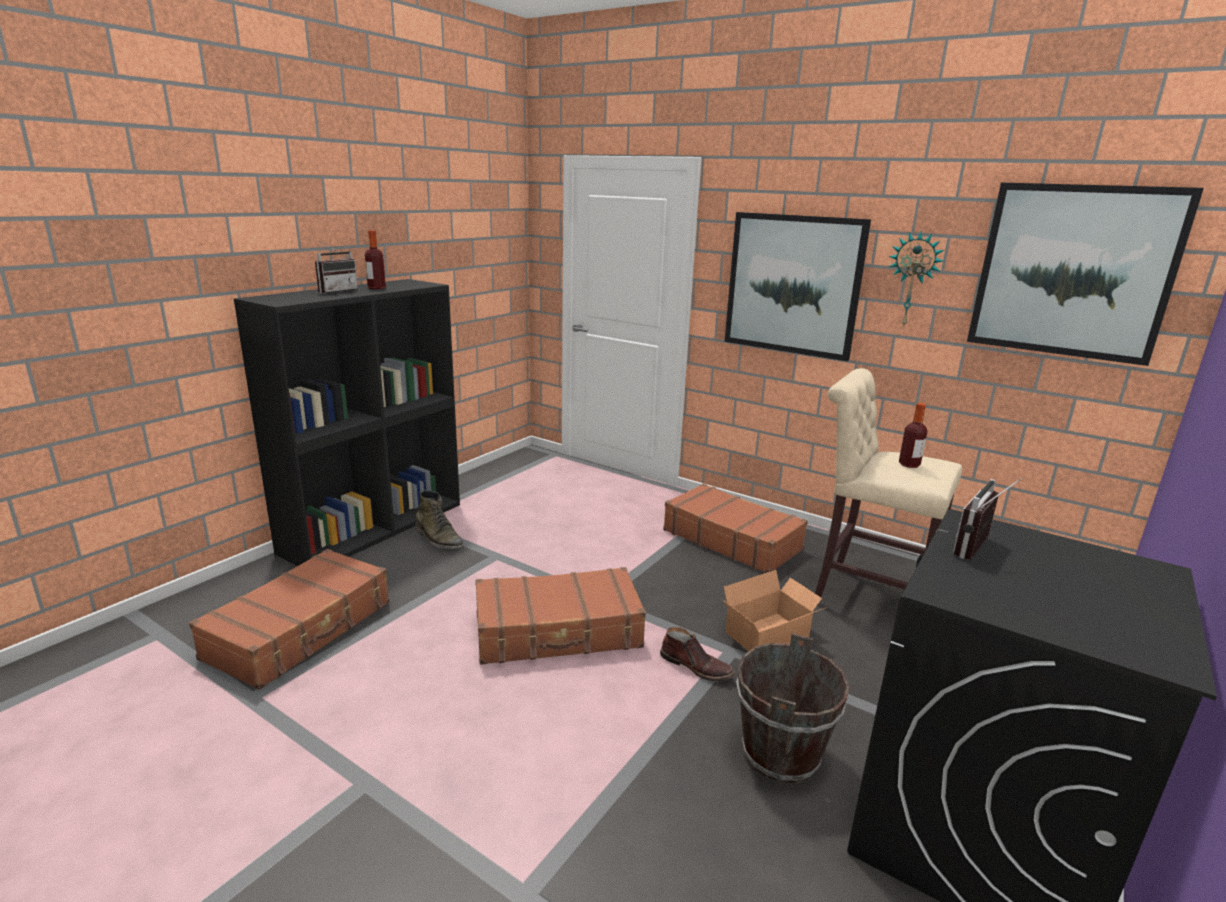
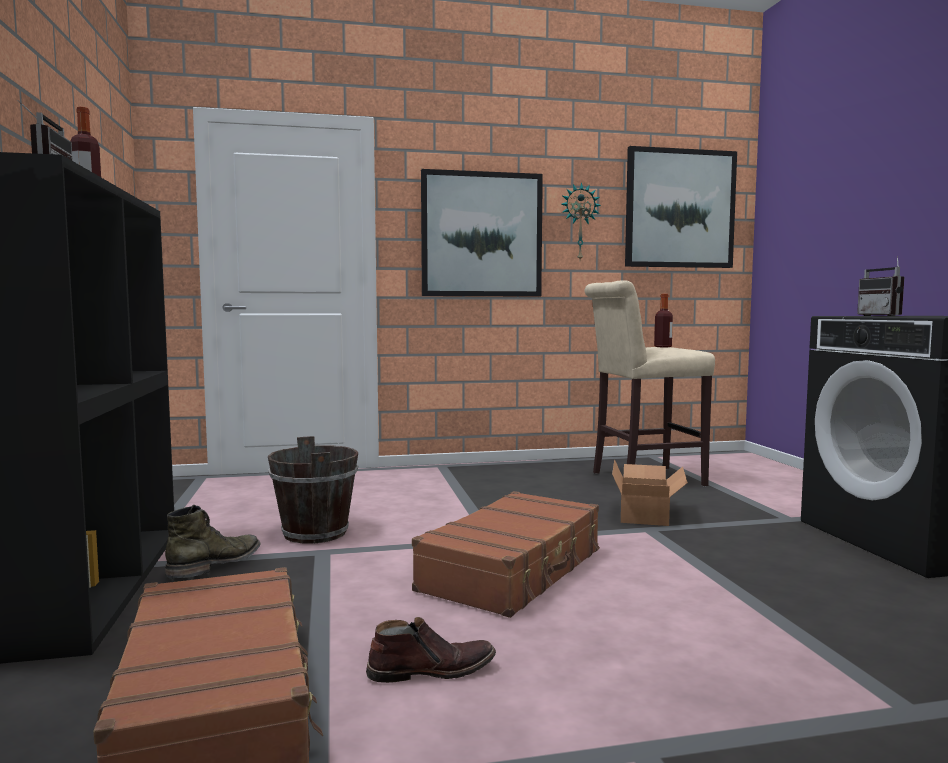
camera: 45 degrees left, 15 degrees down
(439, 539) = (216, 564): green boot -> green boot turned 60 degrees counterclockwise
(696, 666) = (652, 544): brown boot -> brown boot (431, 670)
(732, 539) = (498, 480): brown suitcase -> none
(781, 755) = (798, 558): brown bucket -> brown bucket (316, 533)

